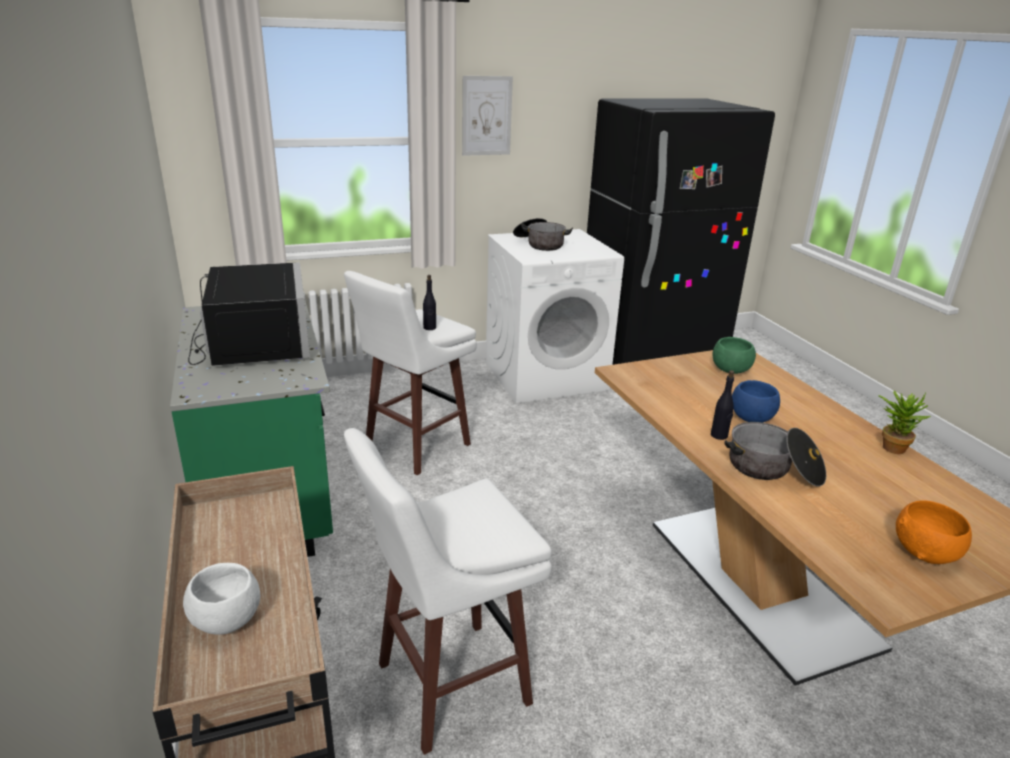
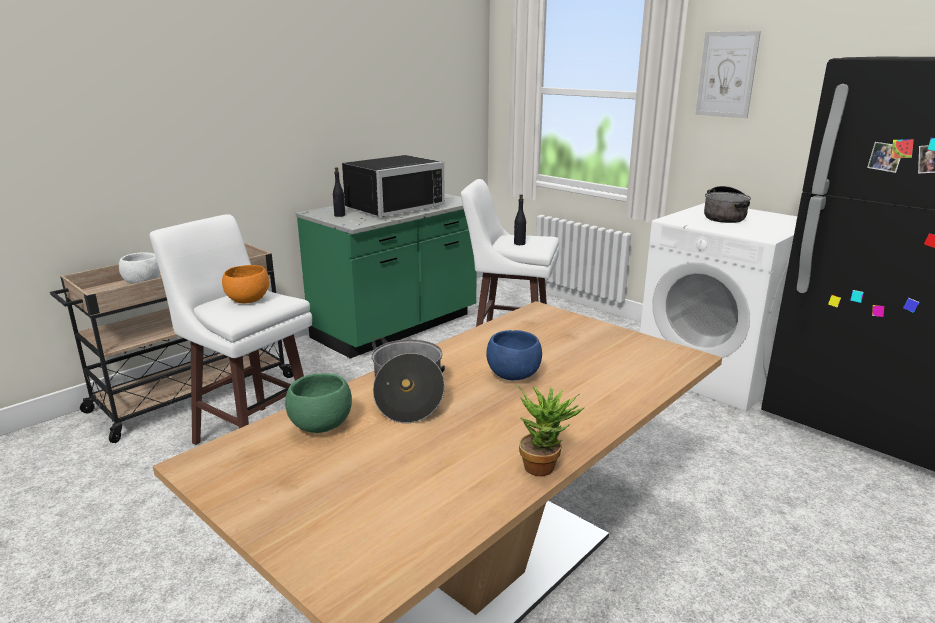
camera: 65 degrees right, 5 degrees down
(719, 435) = (454, 364): black bottle -> black bottle (339, 215)
(730, 371) = (626, 355): green bowl -> green bowl (321, 426)
(926, 553) = (291, 488): orange bowl -> orange bowl (248, 300)

